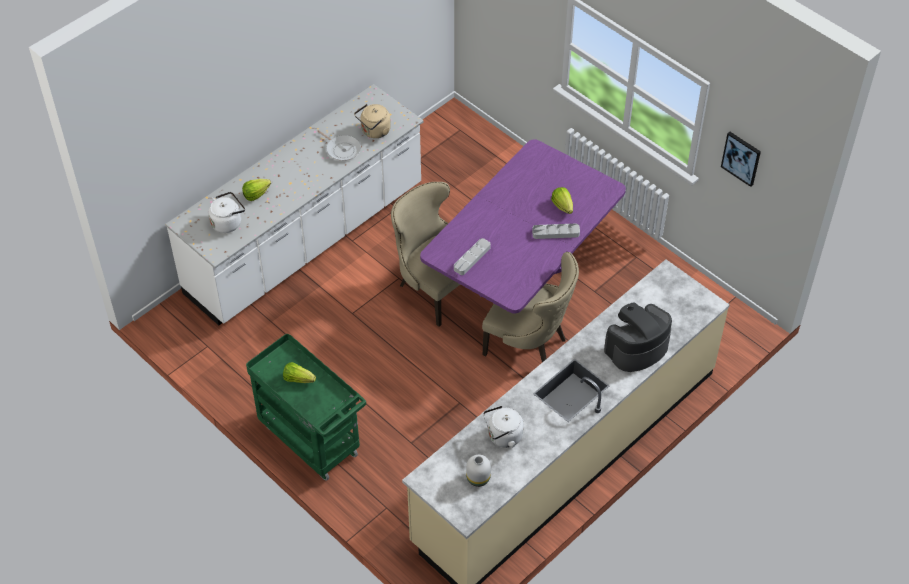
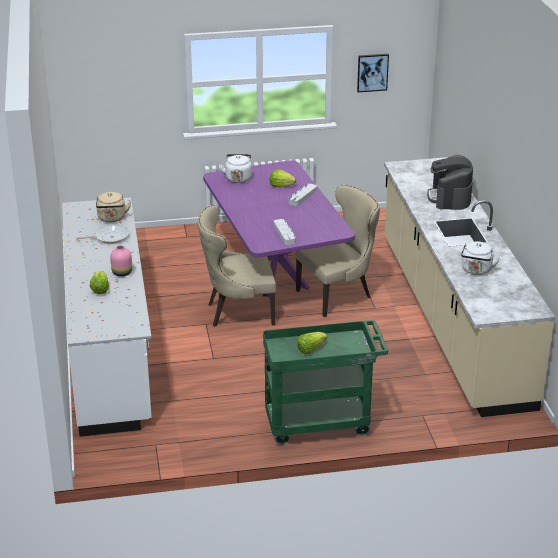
camera: 55 degrees left, 20 degrees down
(228, 222) = (111, 312): white kettle -> white kettle (238, 178)
(293, 191) = (122, 272): none -> pink vase
(479, 478) = (505, 293): white vase -> none

